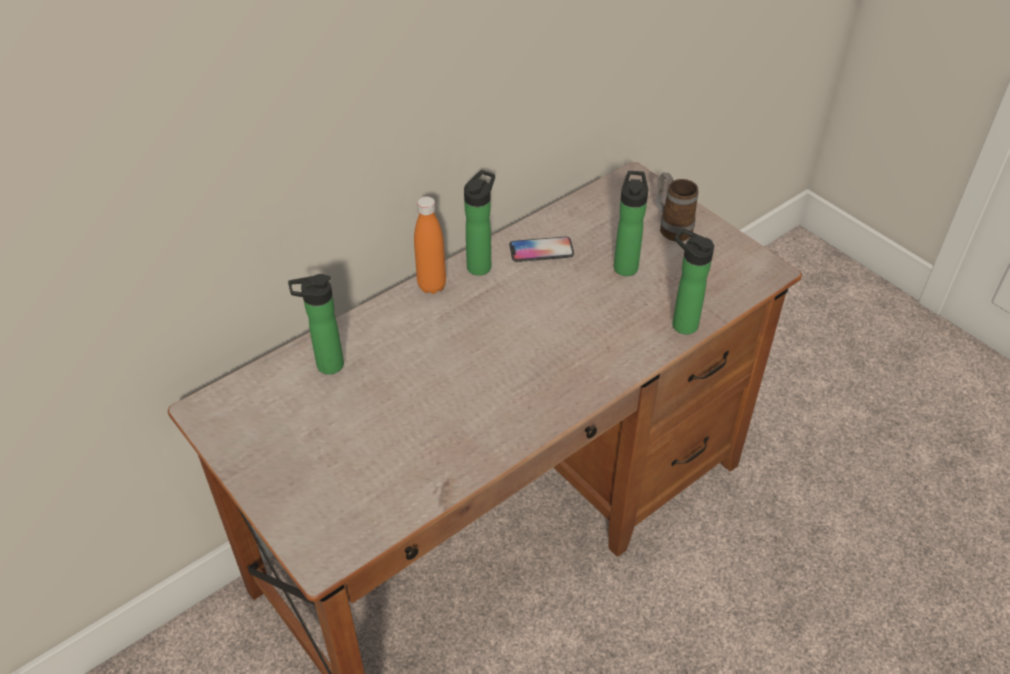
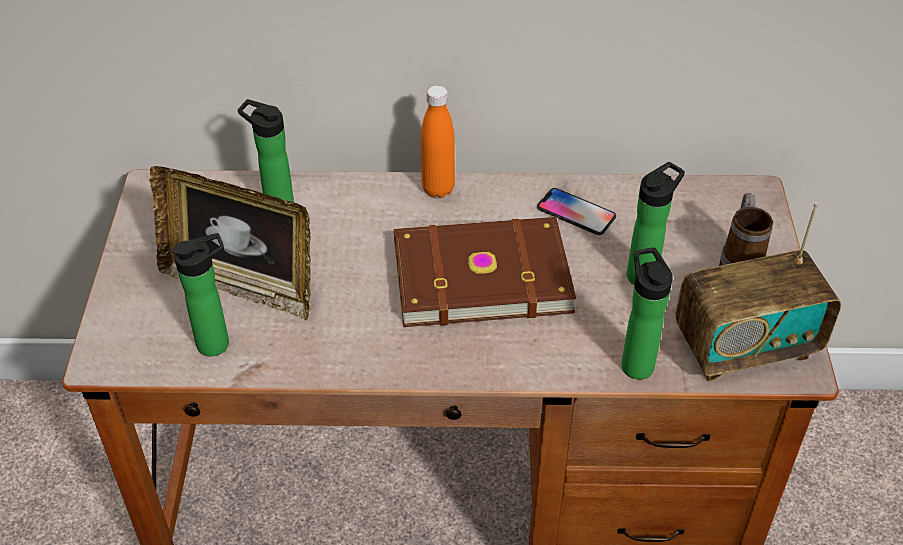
camera: 40 degrees right, 0 degrees up
(366, 436) = (241, 284): none -> picture frame
(481, 265) = (503, 195): bottle -> bottle (218, 343)
(526, 326) = (480, 274): none -> brown book
(728, 276) = (745, 347): none -> radio

